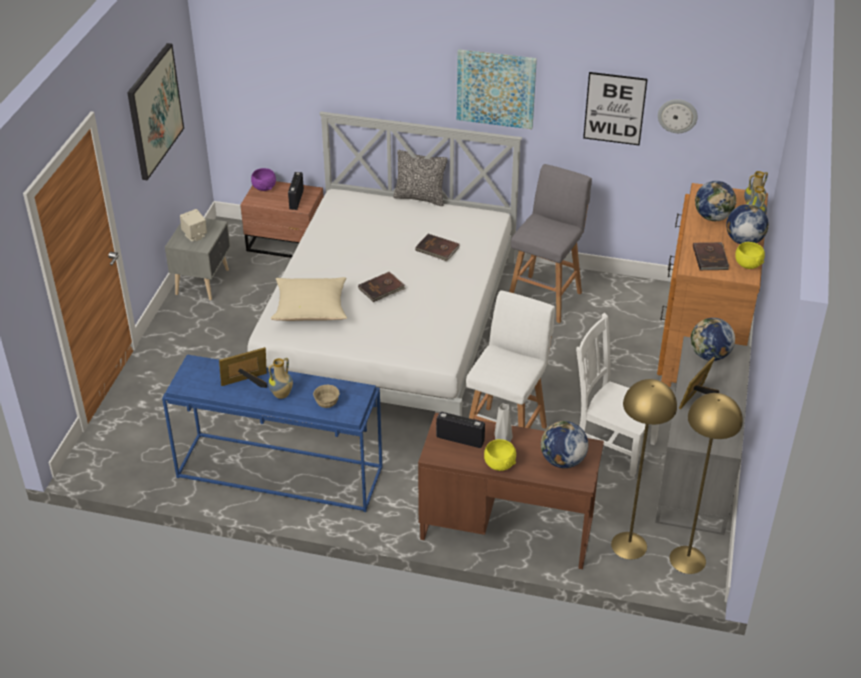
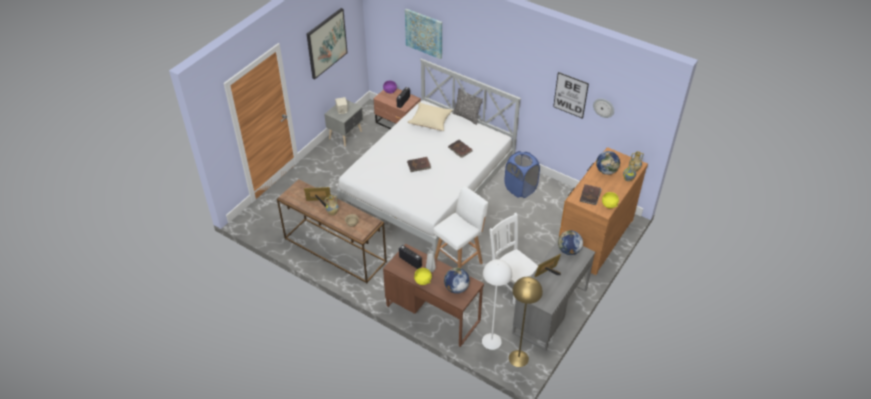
camera: 20 degrees right, 5 degrees up
(278, 473) = (334, 250): blue console table -> brown console table
(311, 310) = (377, 168): beige pillow -> beige pillow (431, 122)
(496, 88) = (509, 68): picture -> picture (424, 33)
(545, 297) = (520, 188): grey stool -> blue laundry basket
(629, 545) = (491, 341): yellow floor lamp -> white floor lamp
(743, 241) = (615, 190): globe -> none

